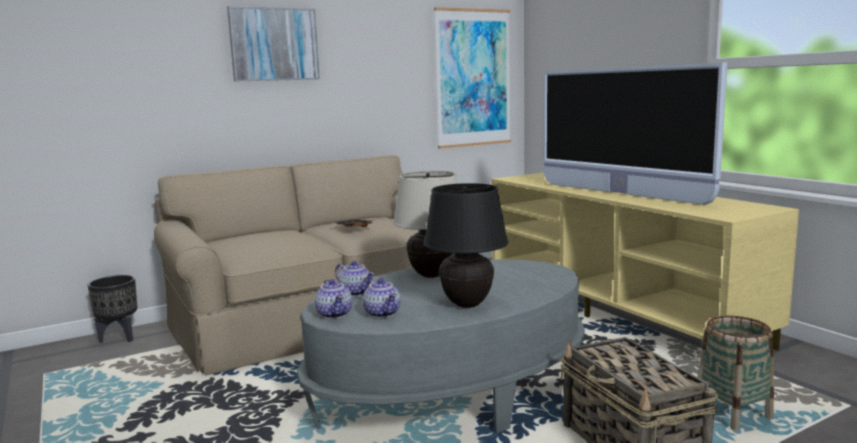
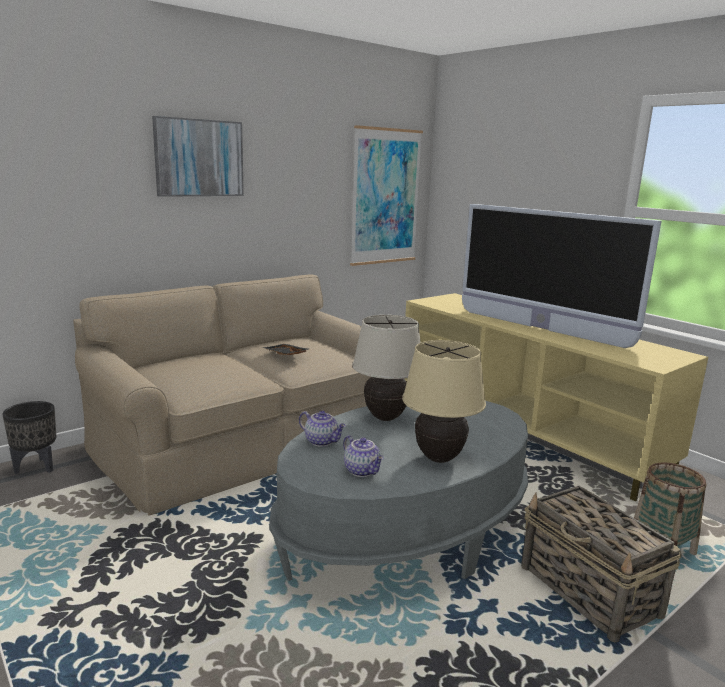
camera: 10 degrees left, 5 degrees up
(335, 314) = (314, 472): teapot -> none
(467, 304) = (439, 458): black table lamp -> beige table lamp

